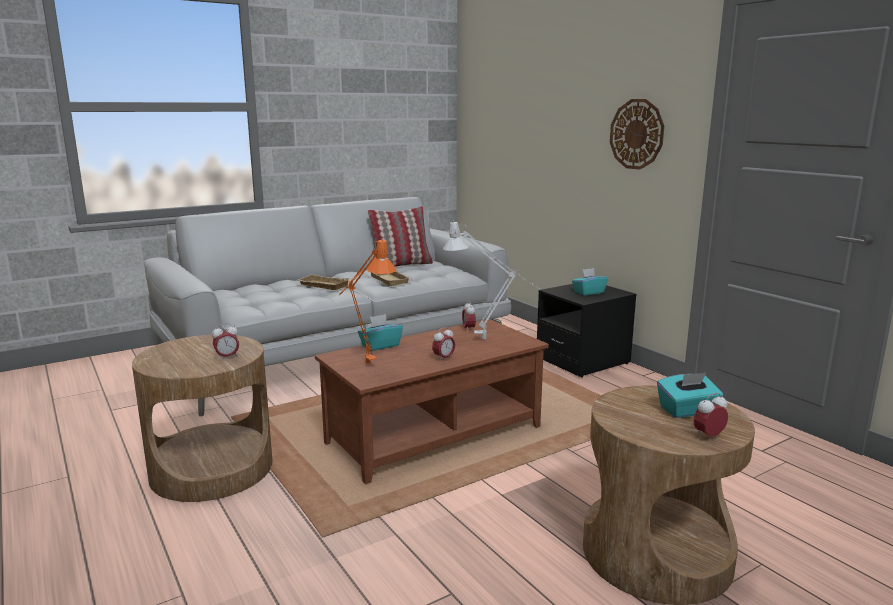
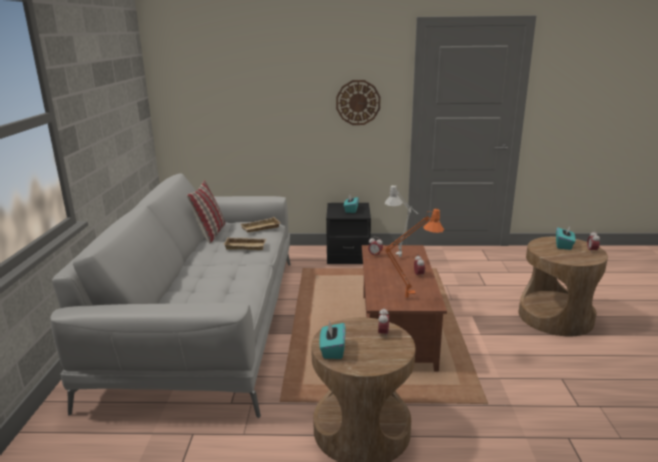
camera: 55 degrees left, 5 degrees up
(322, 286) = (220, 270): beige tray -> beige tray (260, 228)
(380, 345) = (374, 286): turquoise tissue box -> turquoise tissue box (332, 350)

